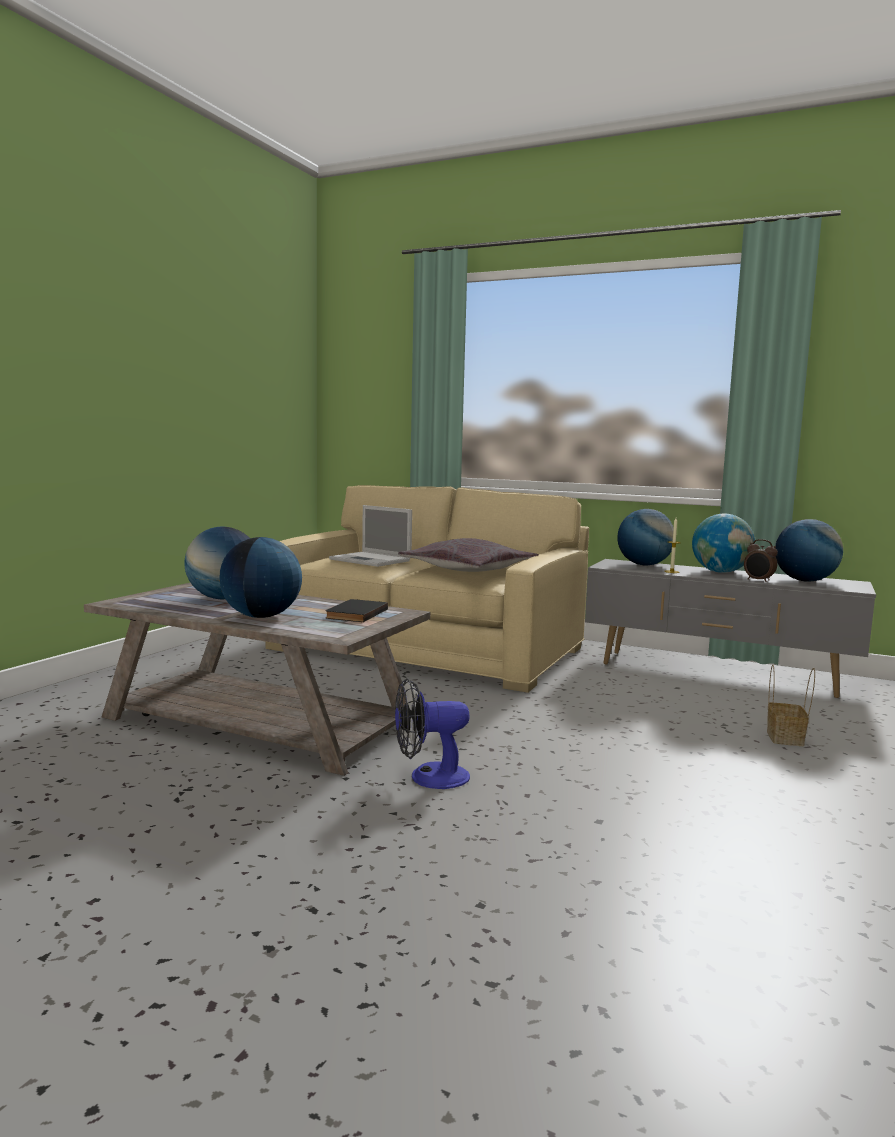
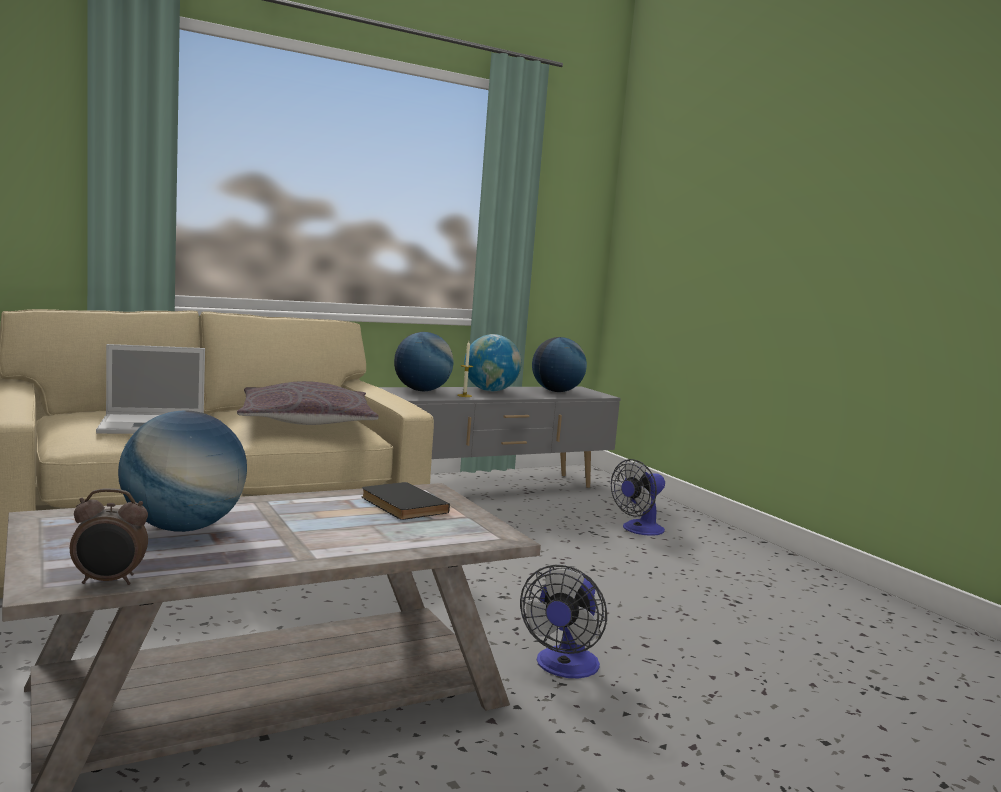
camera: 55 degrees left, 0 degrees up
(261, 616) = (338, 539): globe -> none
(758, 580) = (538, 396): alarm clock -> alarm clock (109, 581)
(786, 738) = (638, 530): basket -> fan

